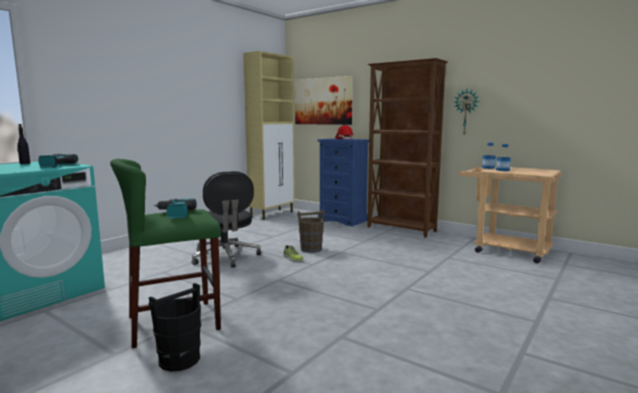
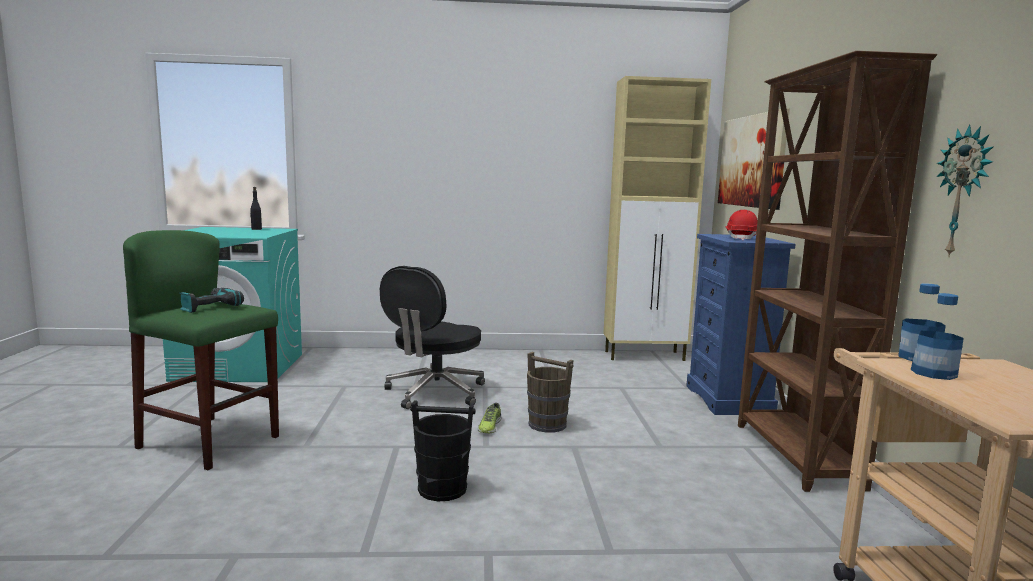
camera: 50 degrees right, 0 degrees up
(53, 166) = (247, 234): power drill -> none
(180, 359) = (117, 479): black bucket -> black bucket (443, 489)

